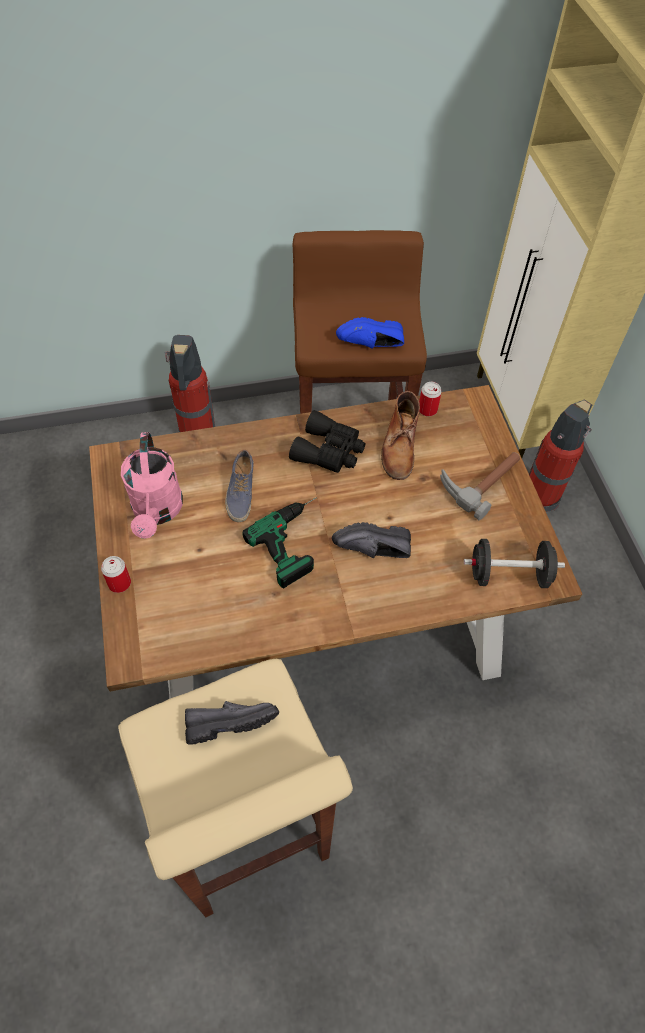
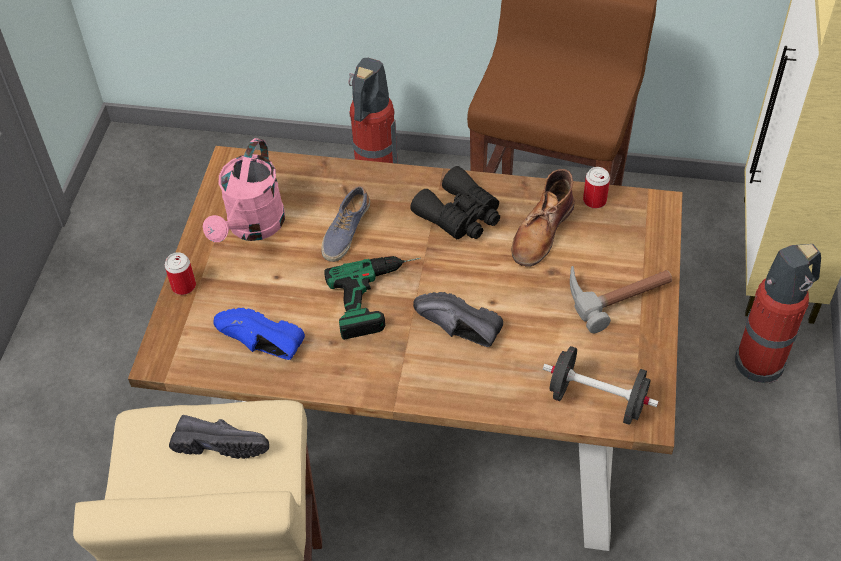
camera: 25 degrees right, 5 degrees down
(372, 345) = (558, 114): blue shoe -> blue shoe (259, 346)

